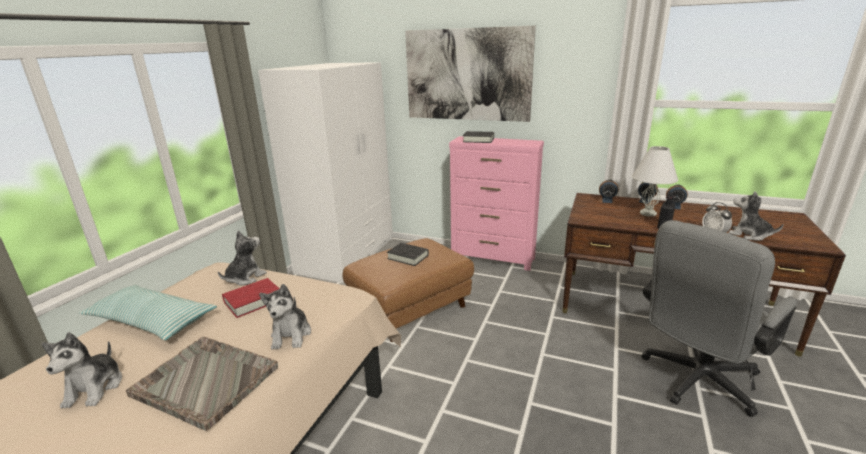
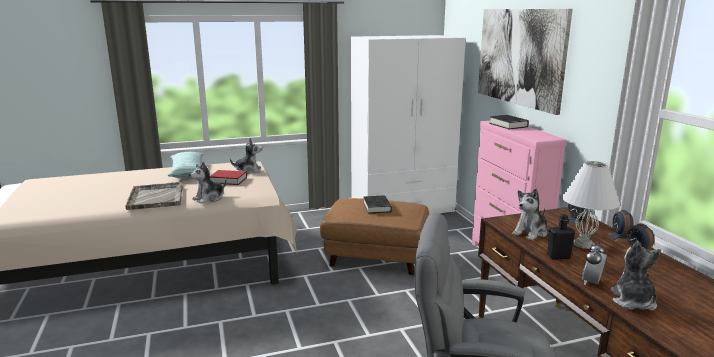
camera: 50 degrees right, 5 degrees down
(95, 388) = (134, 183): plush toy -> plush toy (530, 232)

